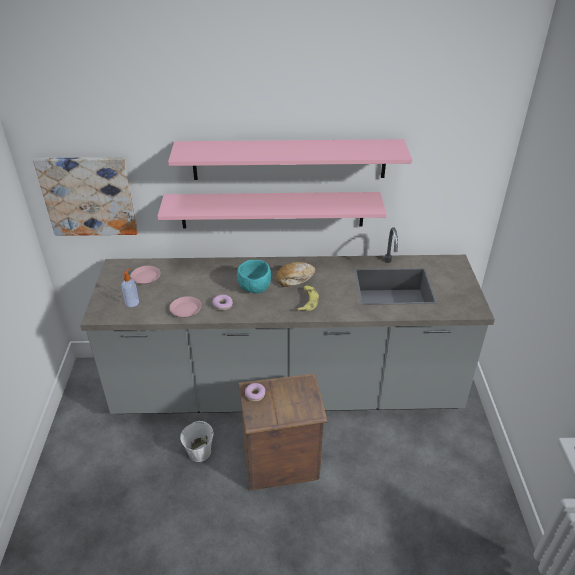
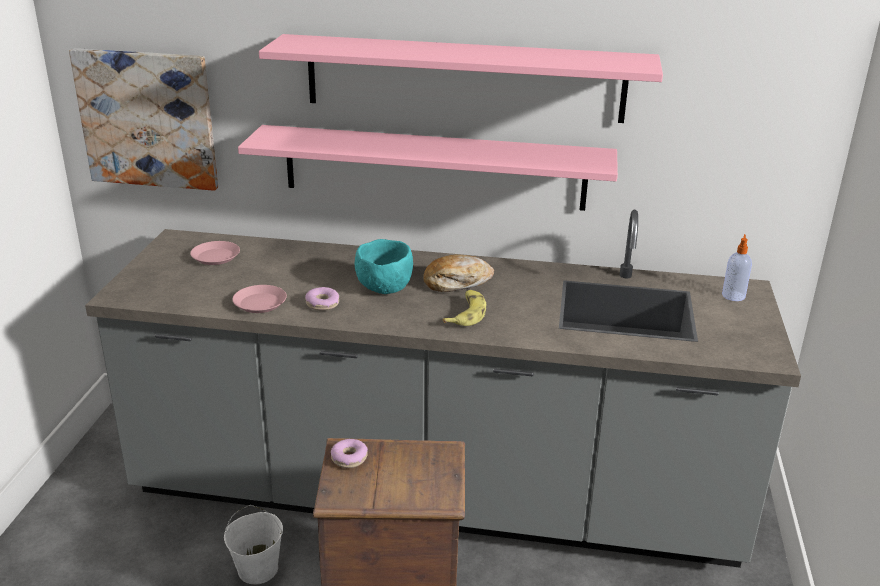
camera: 10 degrees right, 10 degrees down
(132, 302) = (179, 285): soap dispenser -> soap dispenser (733, 295)

